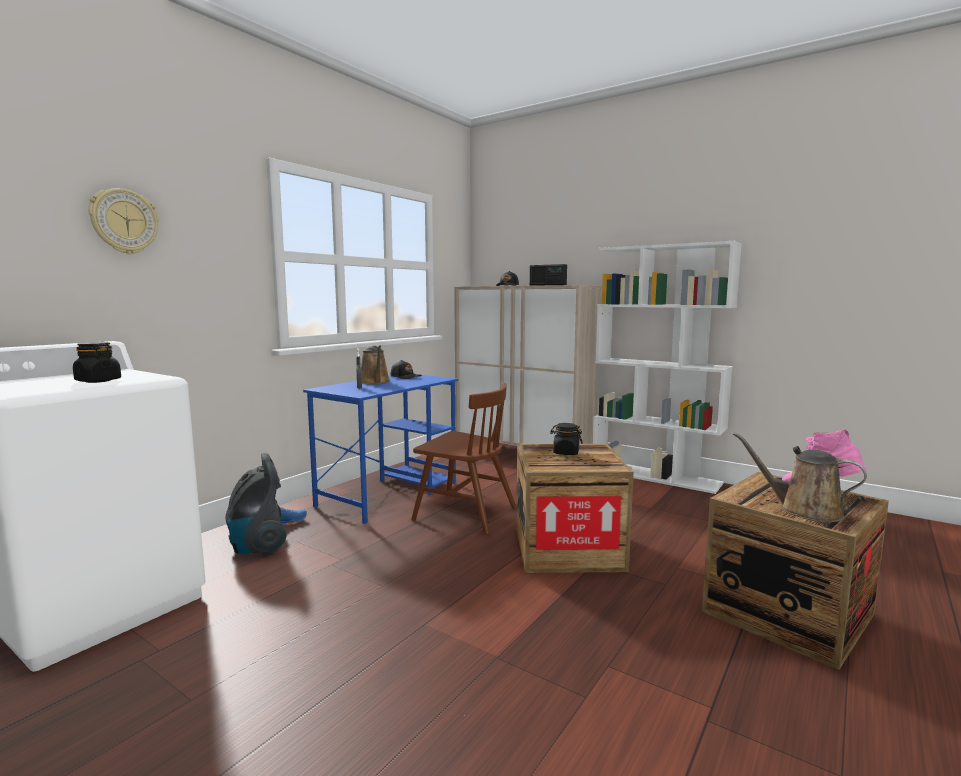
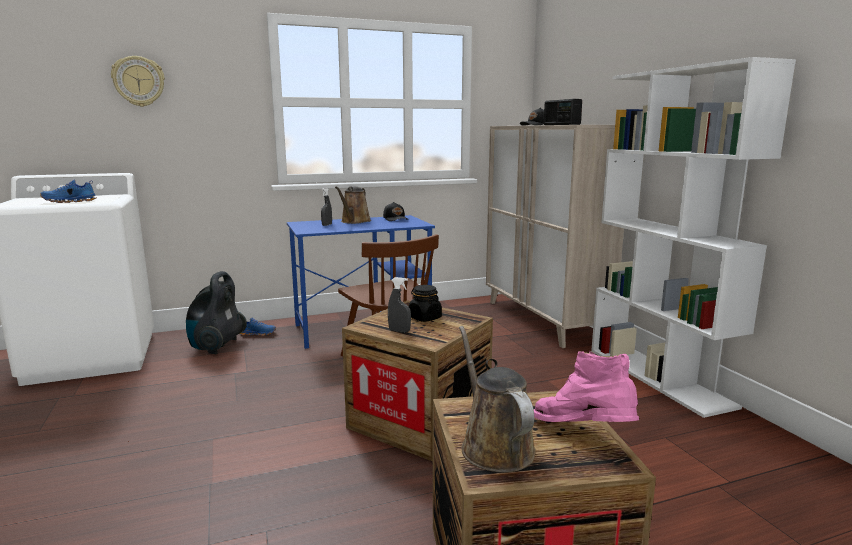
camera: 35 degrees right, 5 degrees up
(98, 381) = (69, 201): black jar -> blue shoe
(574, 464) = (399, 331): none -> grey spray bottle

